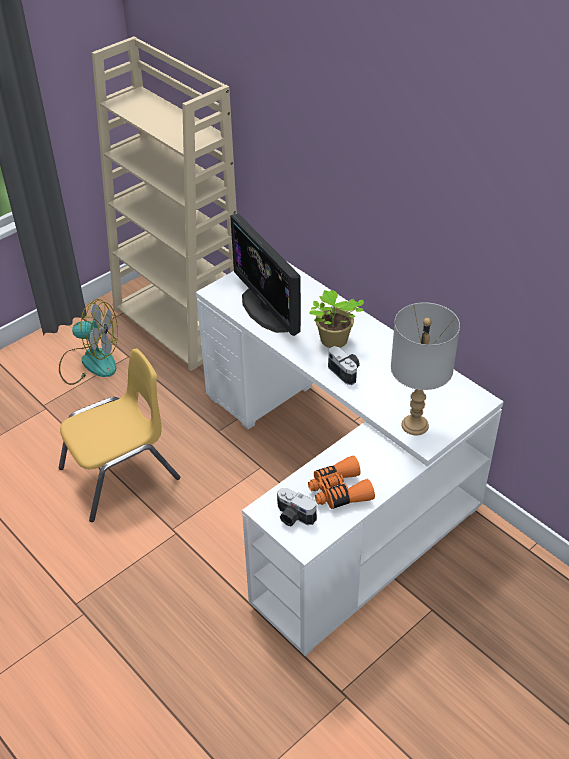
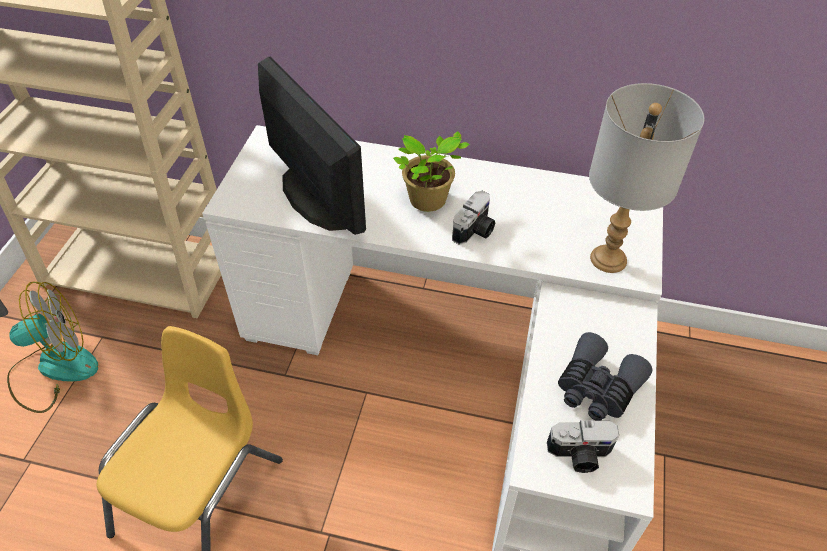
camera: 35 degrees left, 5 degrees up
(267, 309) = (316, 197): monitor -> monitor turned 150 degrees counterclockwise
(339, 491) = (597, 387): orange binoculars -> grey binoculars
(346, 371) = (475, 231): camera -> camera turned 105 degrees clockwise

